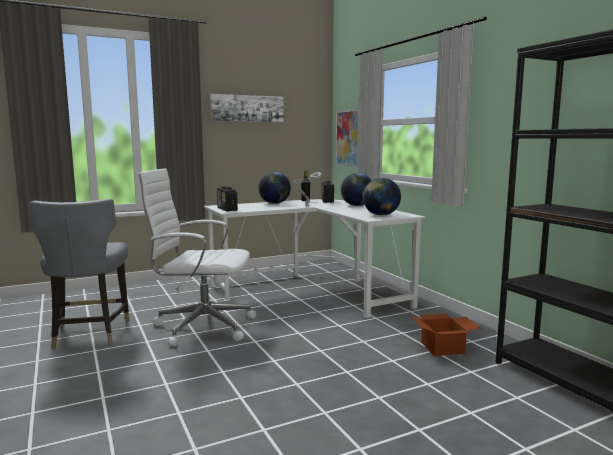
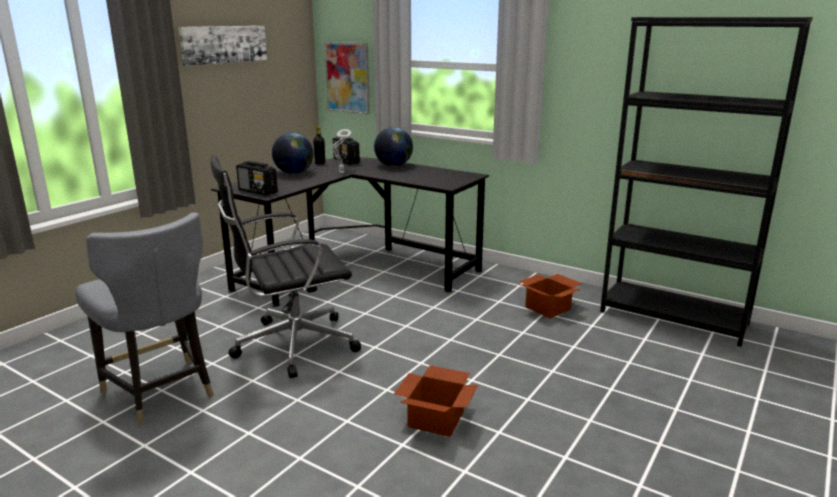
camera: 30 degrees left, 10 degrees up
(201, 326) = (291, 345): white office chair -> black office chair
(229, 403) = (437, 418): none -> cardboard box
(313, 289) = (356, 270): white desk -> black desk
(380, 215) = (446, 179): globe -> none

